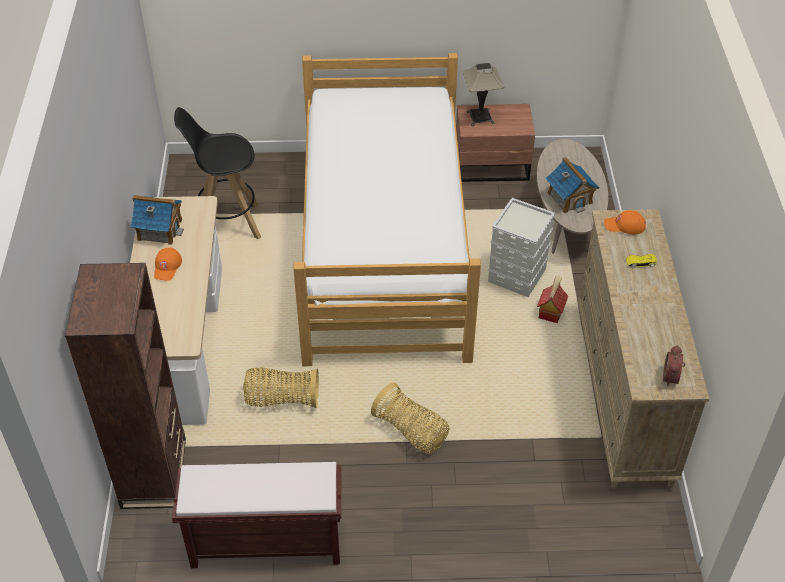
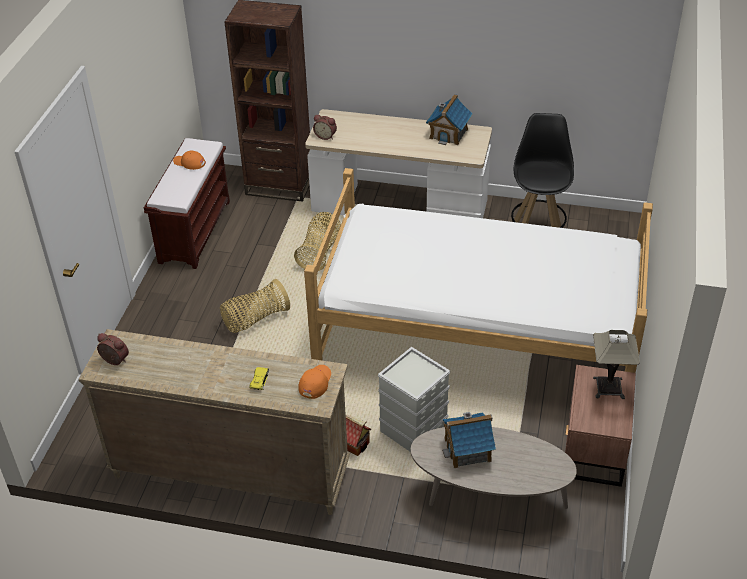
camera: 105 degrees right, 5 degrees down
(167, 267) = (404, 135): orange cap -> orange cap (189, 163)
(178, 338) = (326, 136): none -> alarm clock

